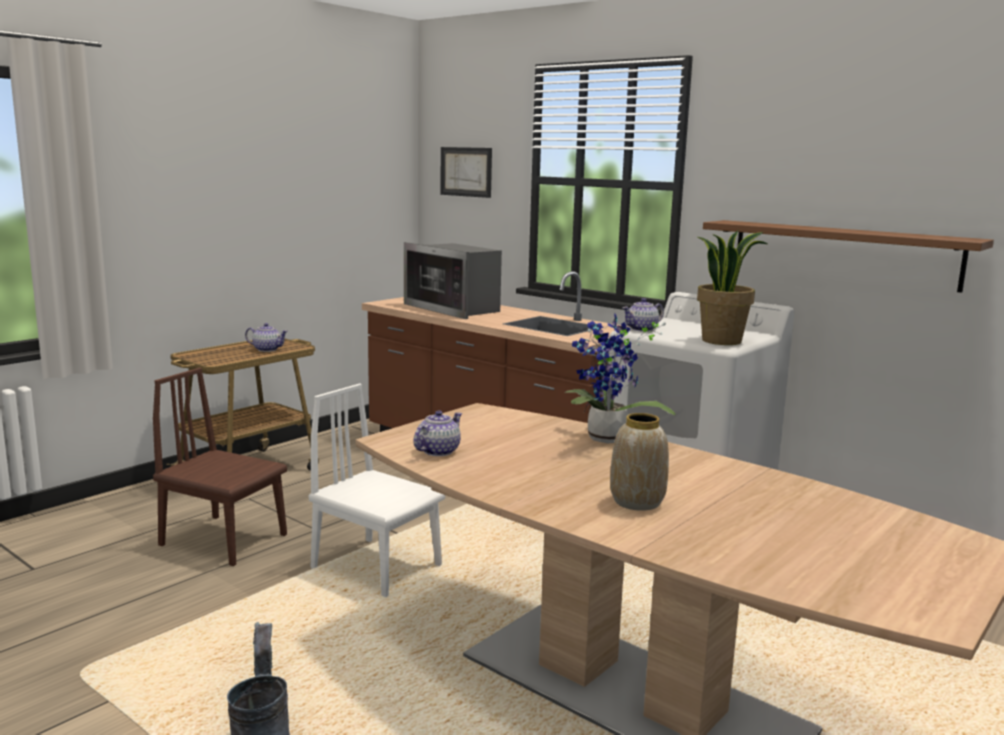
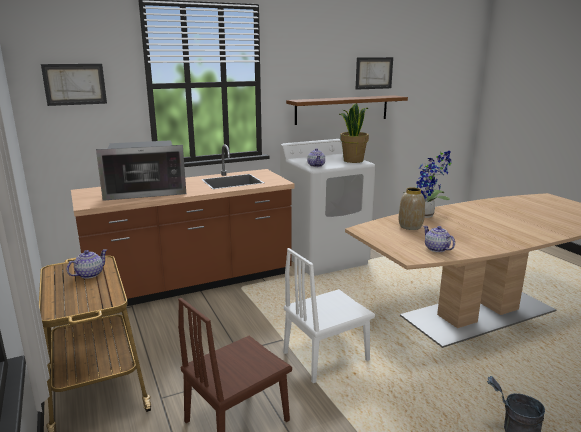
camera: 65 degrees left, 5 degrees up
(636, 502) = (512, 226): vase -> vase (410, 226)
(935, 182) = (374, 73): none -> picture

